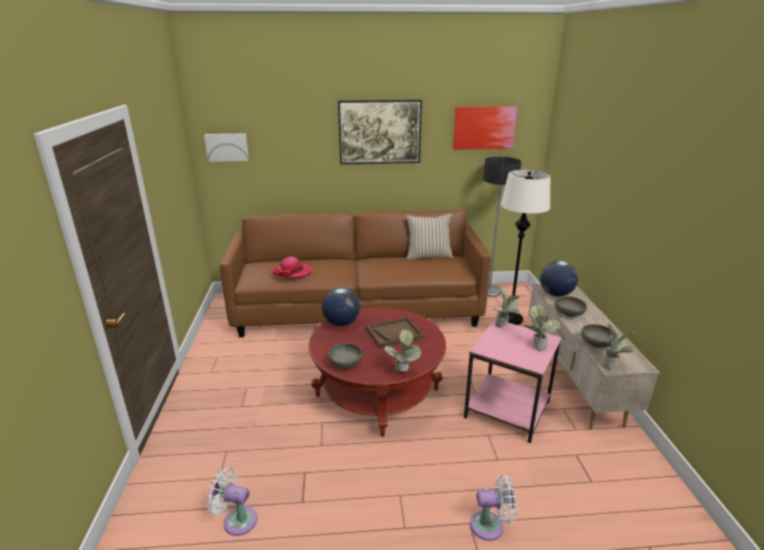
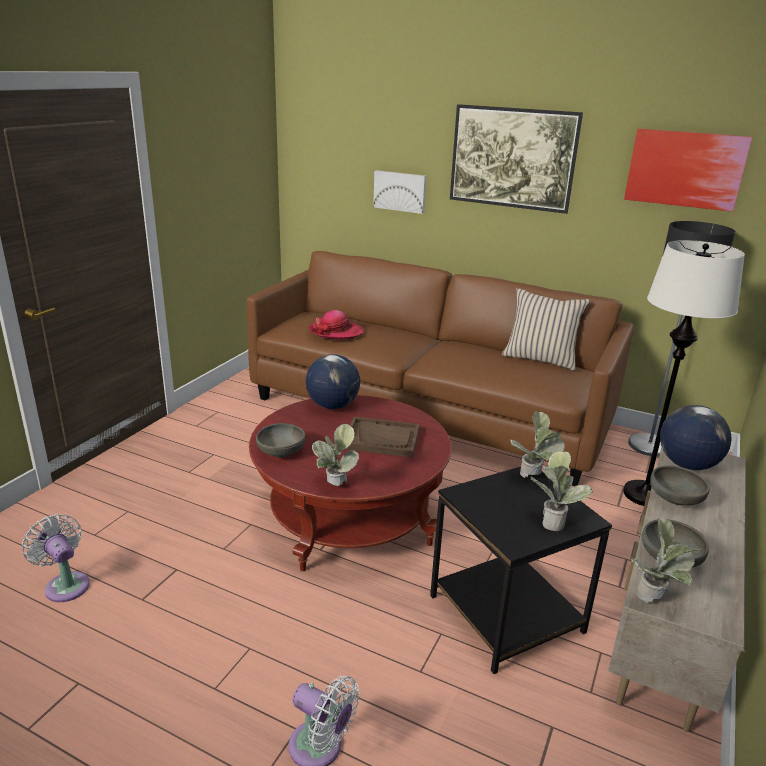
camera: 30 degrees right, 0 degrees up
(227, 147) = (315, 156): picture -> picture (400, 191)
(508, 410) = (506, 615): pink side table -> black side table

